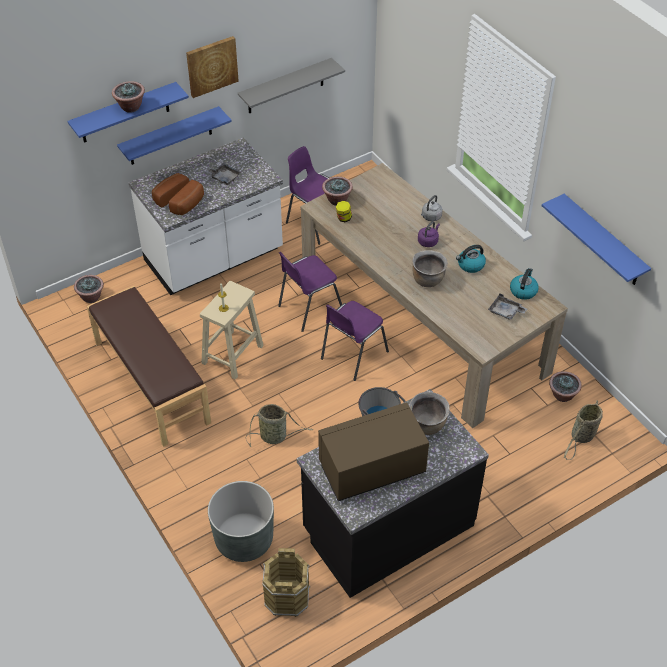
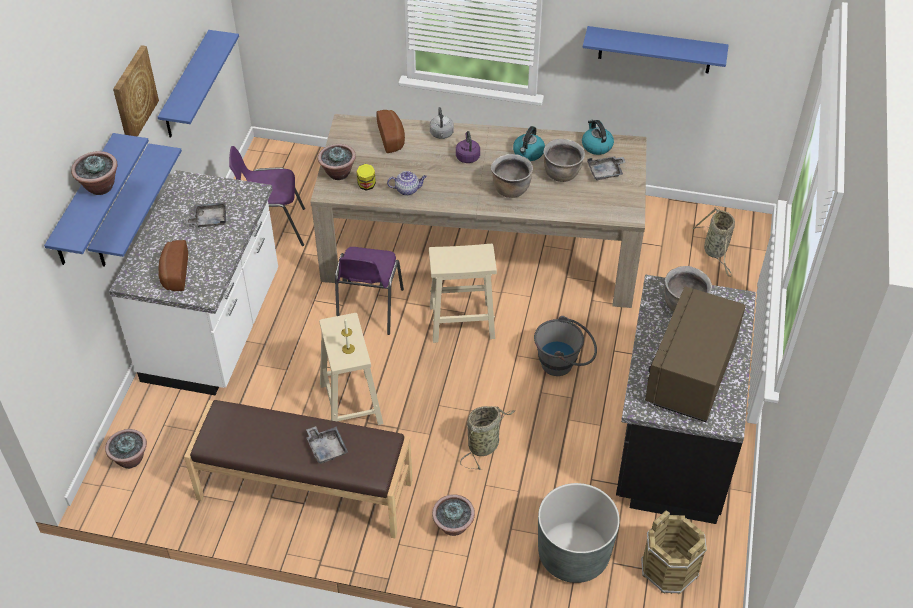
camera: 45 degrees left, 0 degrees up
(154, 356) = (326, 448): none -> grey tray
(189, 205) = (209, 269): bread -> bread (392, 138)
(285, 86) = (186, 86): grey shelf -> blue shelf
(352, 356) = (460, 322): purple chair -> beige stool
(364, 237) = (407, 190): none -> teapot
(474, 293) = (562, 174): none -> brown cooking pot
(562, 395) = (662, 230): potted plant -> potted plant (453, 526)

